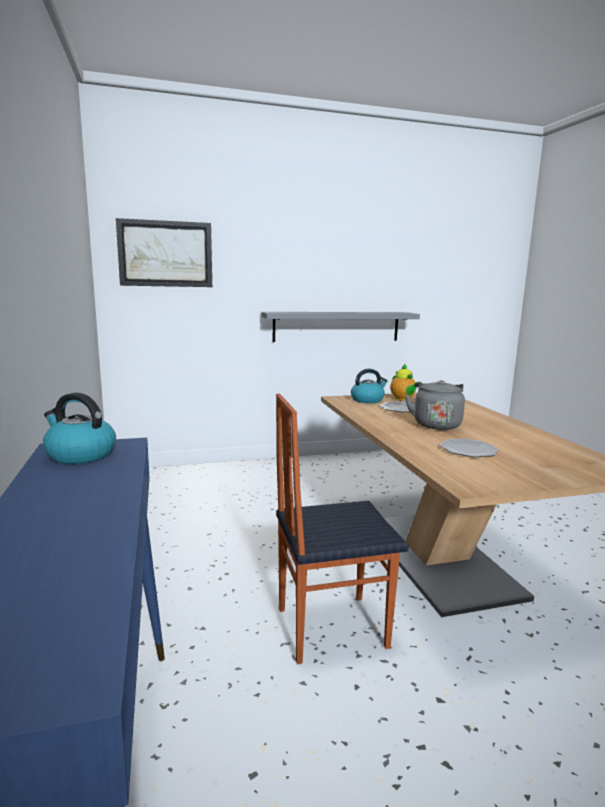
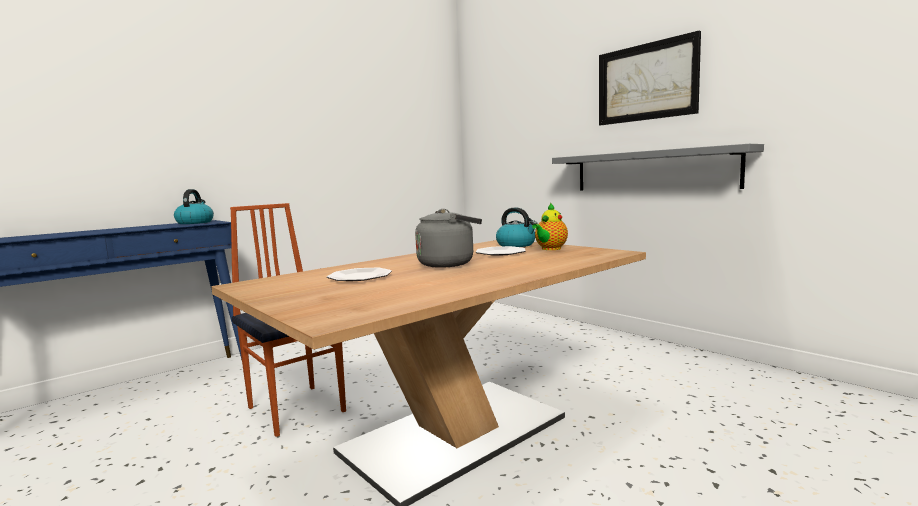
camera: 65 degrees right, 5 degrees down
(165, 254) = (499, 112): picture -> picture (646, 82)

